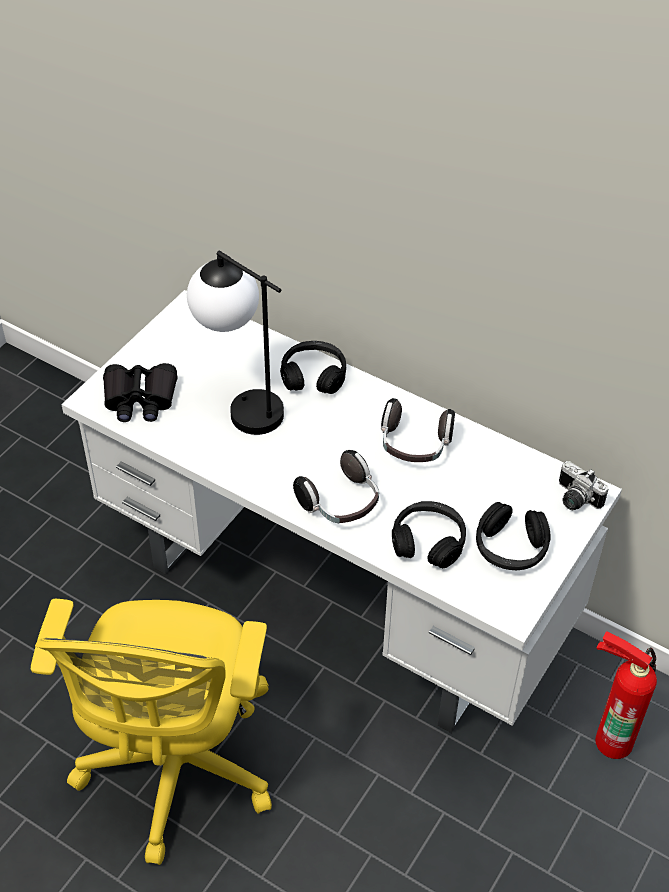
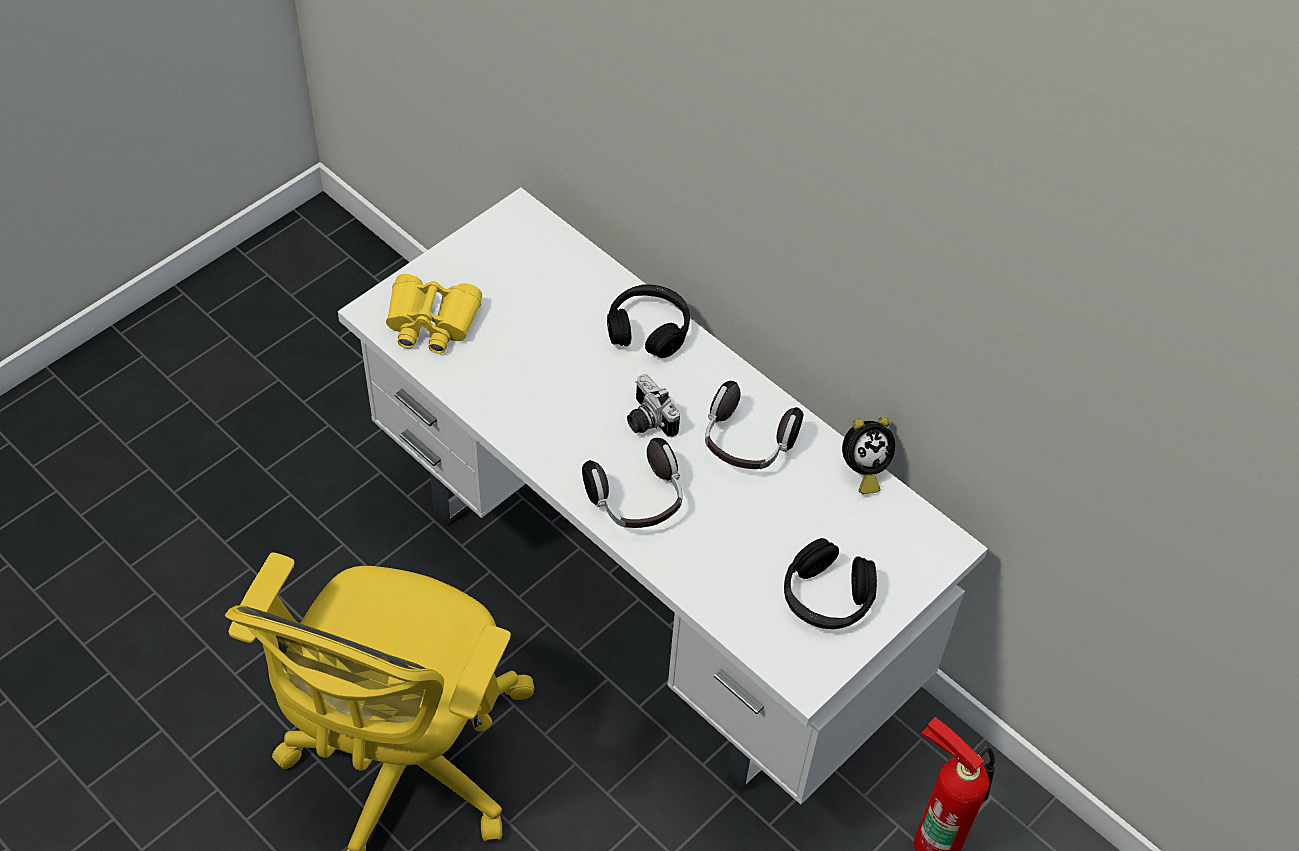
camera: 10 degrees right, 5 degrees up
(140, 399) = (431, 322): black binoculars -> yellow binoculars
(240, 404) = (550, 350): table lamp -> none
(428, 541) = (729, 570): black headphones -> none
(509, 449) = (862, 470): none -> alarm clock
(575, 499) = (924, 550): camera -> camera (646, 420)

